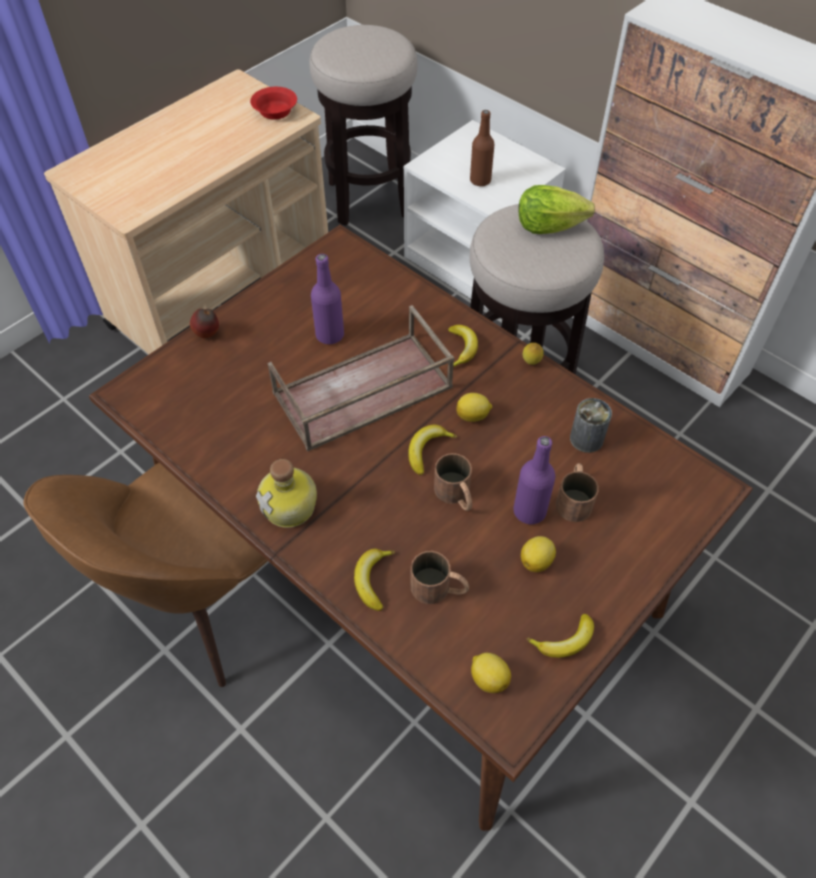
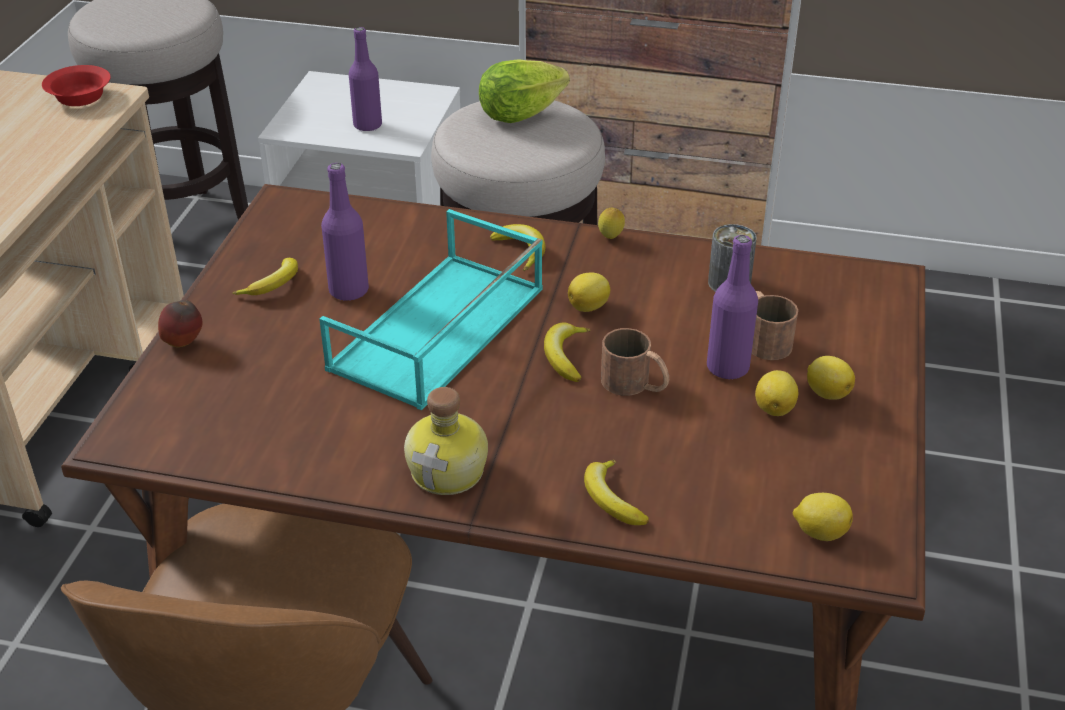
camera: 30 degrees left, 15 degrees down
(362, 392) = (438, 331): brown tray -> turquoise tray
(439, 588) = (694, 475): brown mug -> none
(480, 180) = (367, 125): brown bottle -> purple bottle
(565, 641) = (866, 465): banana -> banana (273, 285)
(584, 566) = (826, 392): none -> lemon

